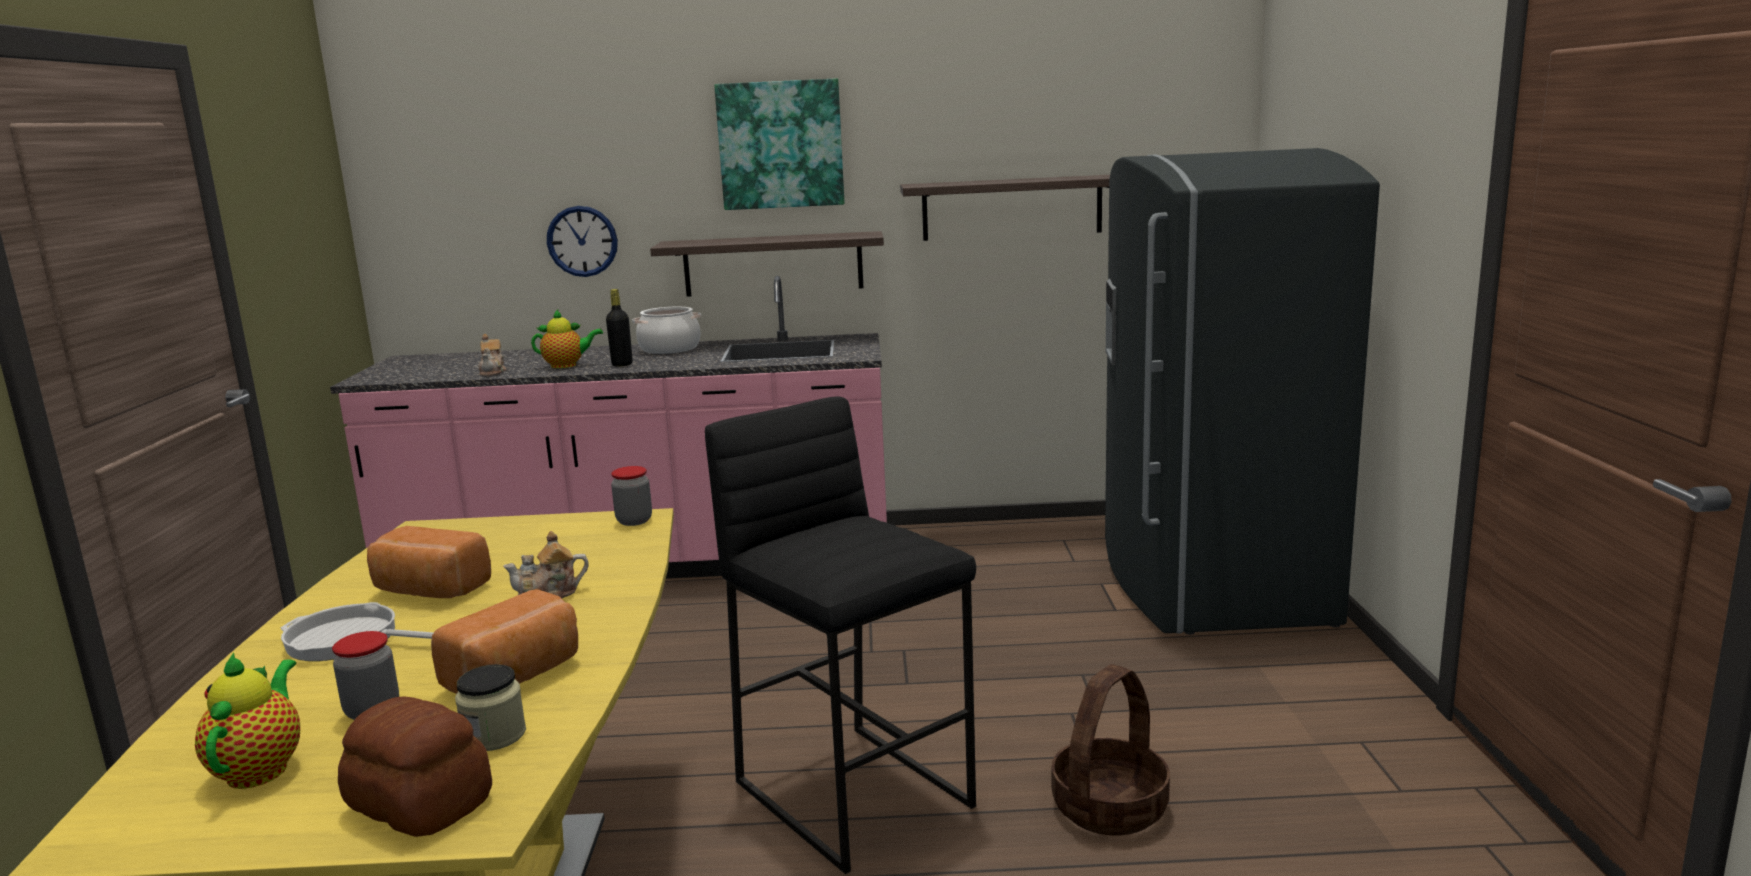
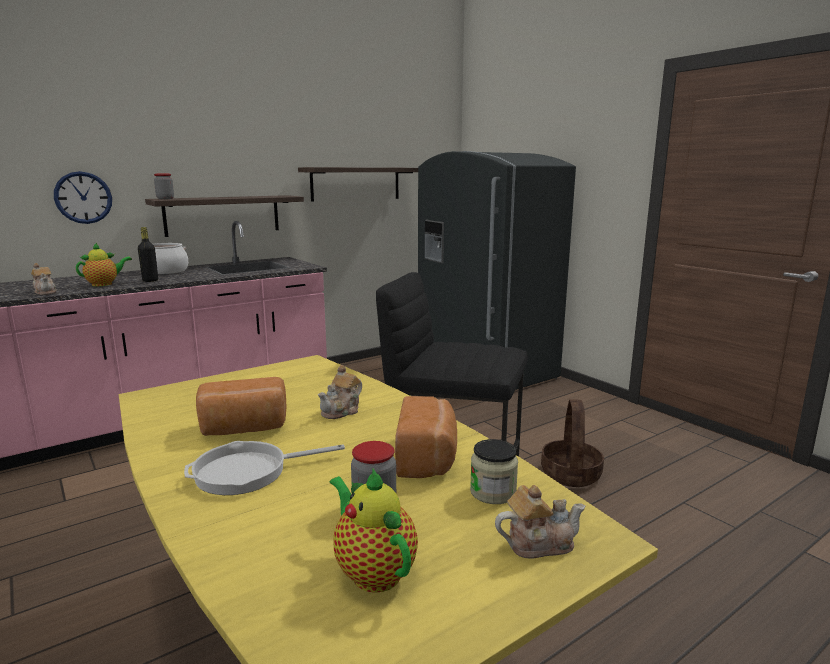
camera: 35 degrees left, 0 degrees up
(420, 802) = (538, 544): bread -> teapot
(634, 521) = (308, 364): jar -> jar (165, 199)
(780, 145) = (226, 138): picture -> none

